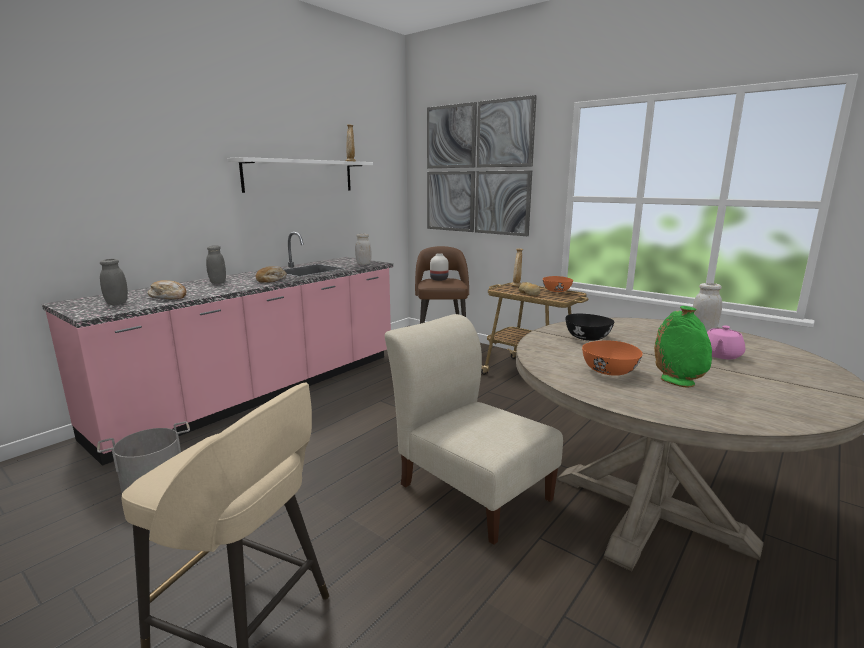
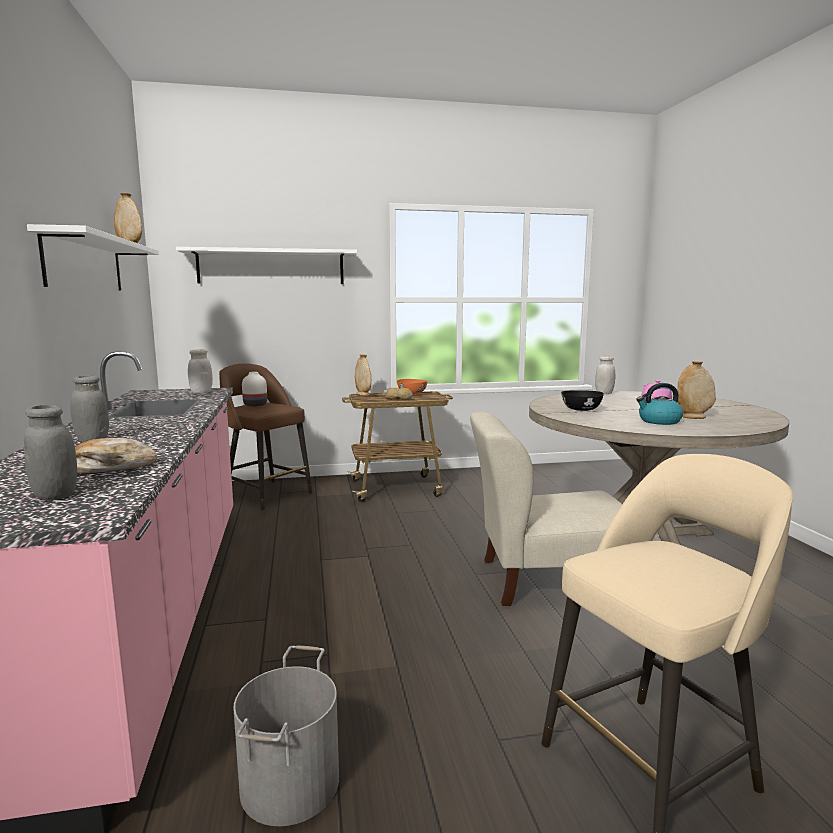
camera: 50 degrees left, 5 degrees down
(271, 280) = (168, 424): bread -> none
(476, 169) = (271, 267): picture -> white shelf
(609, 372) = (659, 421): orange bowl -> kettle
(677, 382) = (693, 417): green vase -> beige vase

